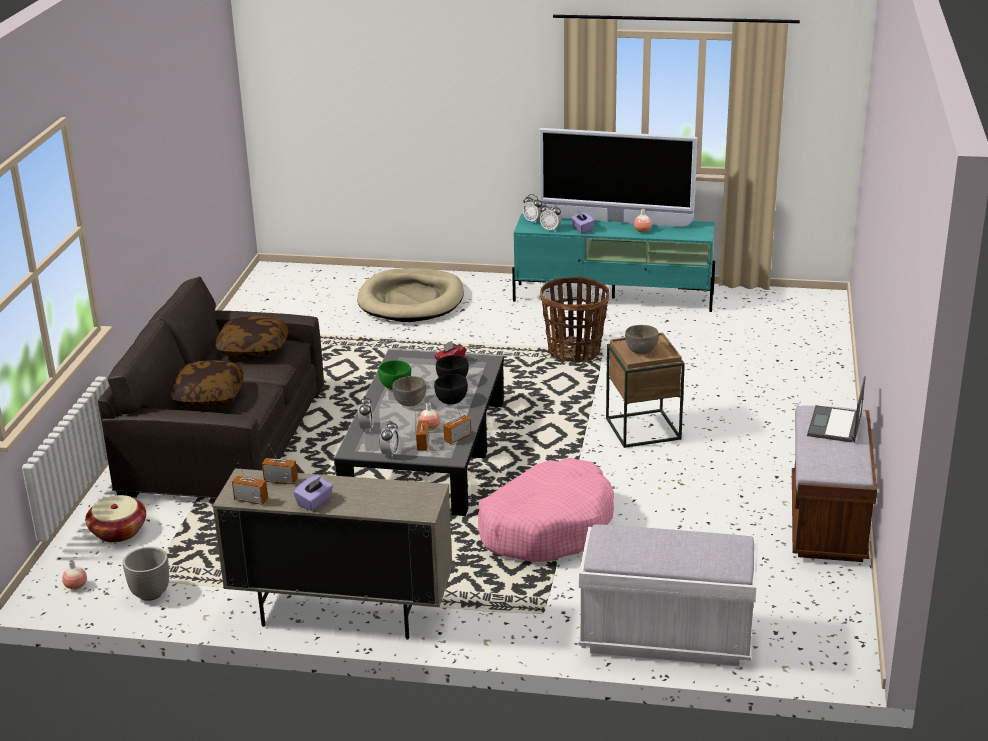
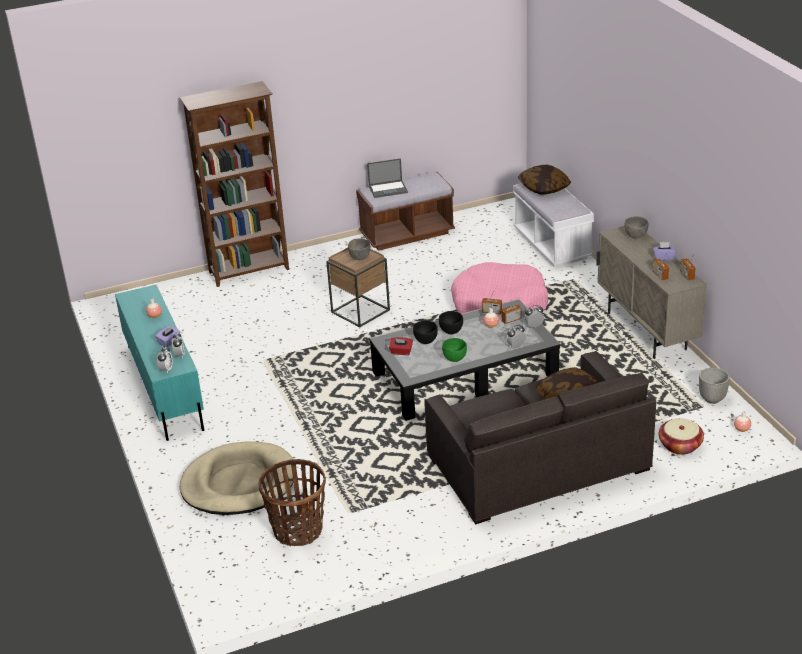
camera: 120 degrees left, 5 degrees up
(253, 349) = (488, 415): pillow -> pillow (544, 188)
(410, 403) = (469, 344): grey bowl -> grey bowl (635, 236)
(574, 352) = (273, 371): basket -> basket (297, 530)
(615, 222) = (143, 332): television -> none
(823, 386) = (250, 271): none -> brown bookcase

